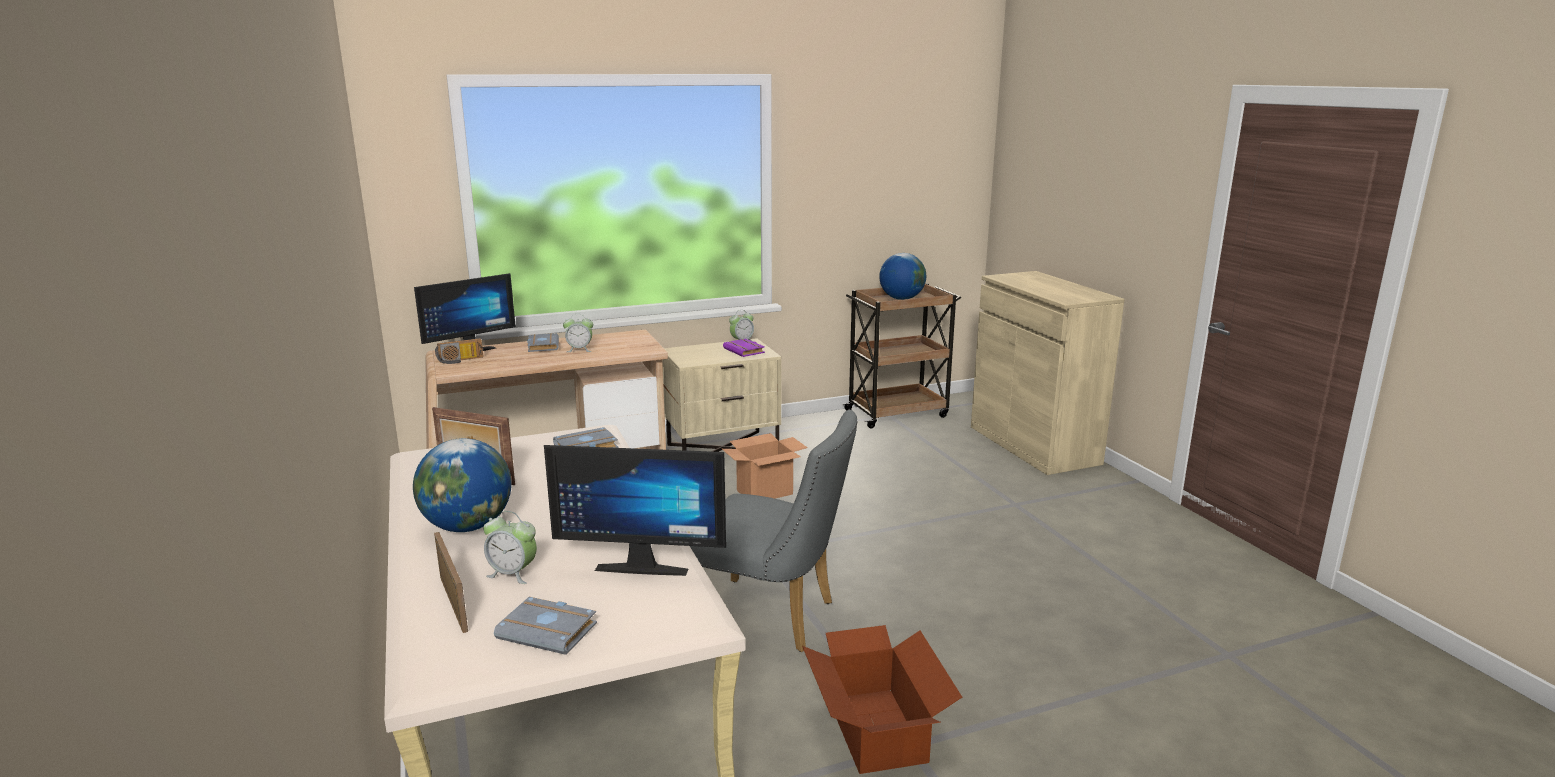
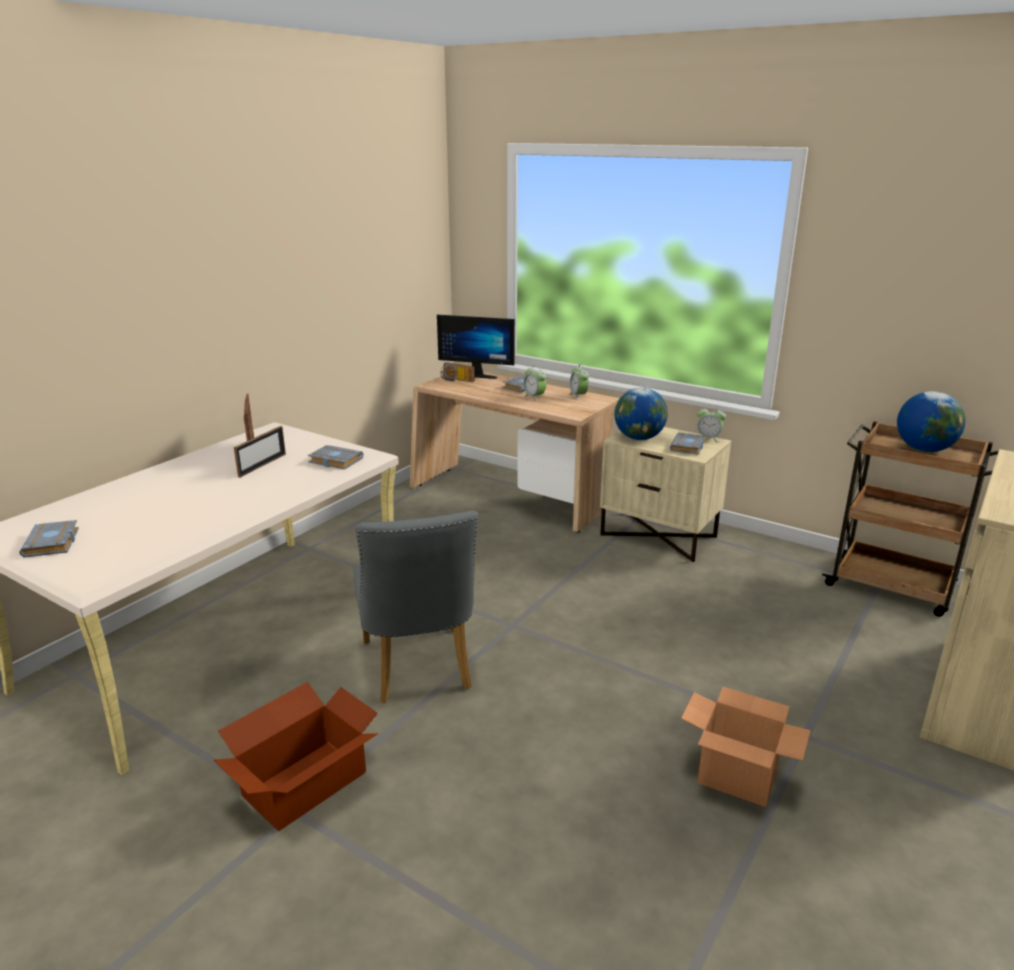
camera: 55 degrees right, 5 degrees up
(453, 603) = (77, 507): picture frame -> picture frame (262, 465)
(468, 526) = (181, 475): globe -> globe (639, 438)
(513, 574) = (123, 508): alarm clock -> alarm clock (578, 396)
(644, 564) = (160, 539): monitor -> none
(745, 351) = (688, 447): purple book -> grey book
(765, 492) = (612, 585): cardboard box -> cardboard box (737, 779)

